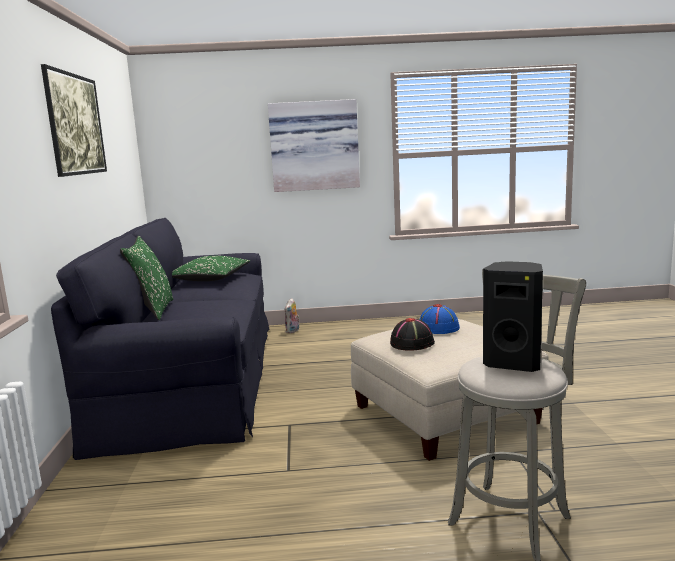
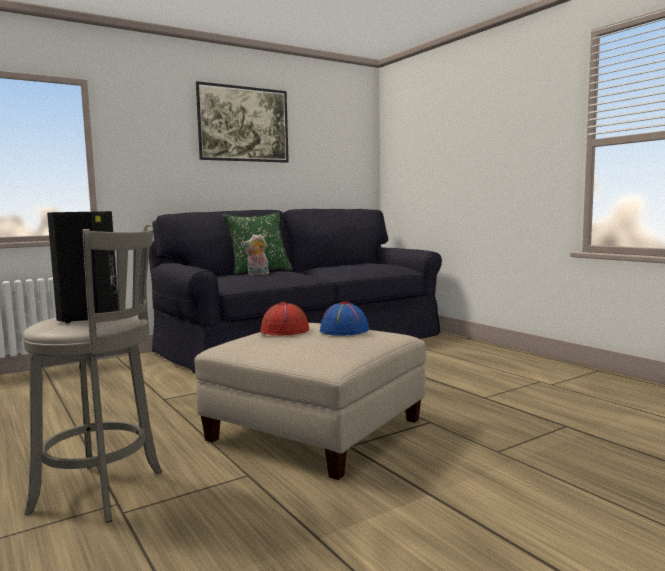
camera: 60 degrees right, 5 degrees down
(210, 279) = (361, 264): green pillow -> none
(293, 331) = (450, 342): plush toy -> plush toy (257, 274)
(314, 146) = (503, 136): picture -> none
(412, 343) = (285, 331): black hat -> red hat

